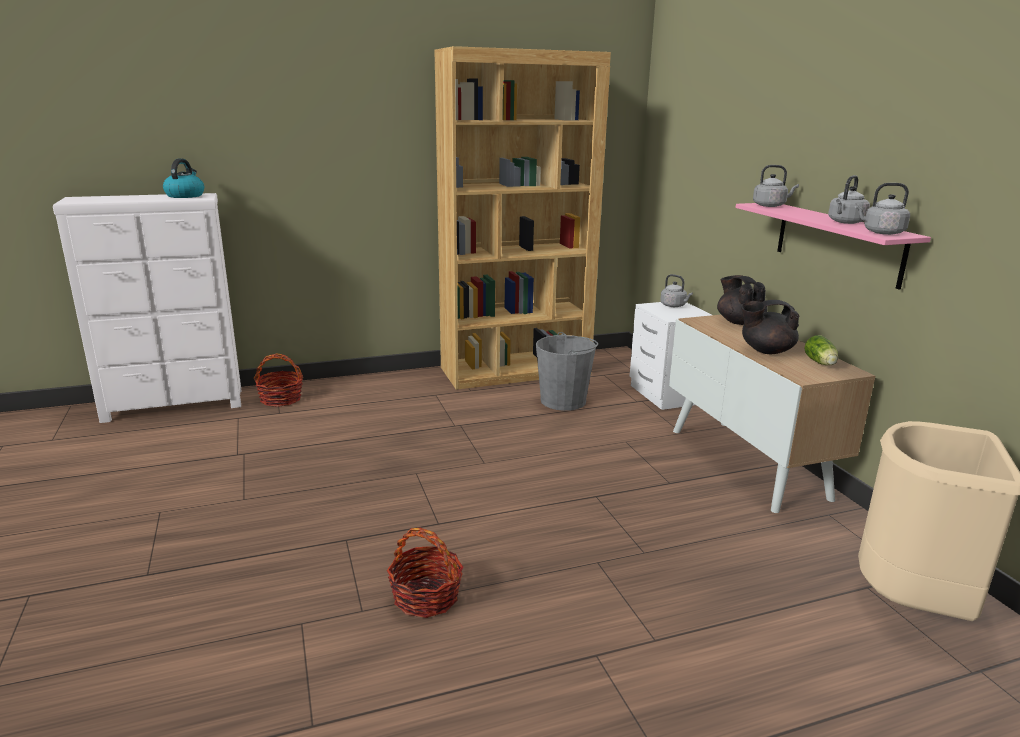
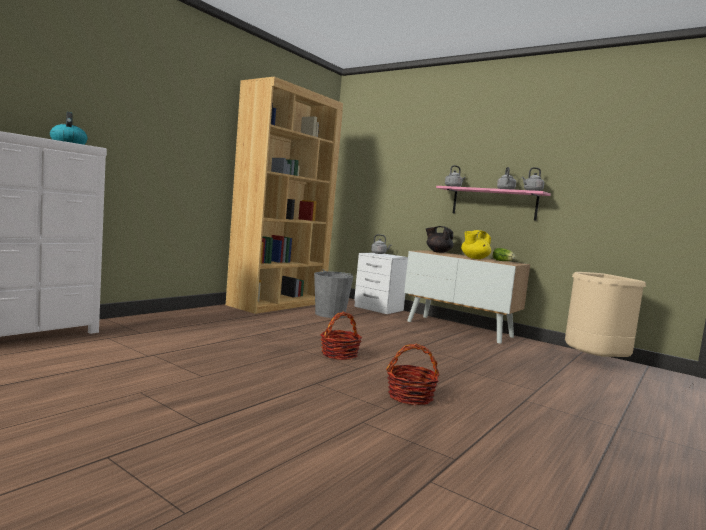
camera: 35 degrees left, 15 degrees down
(281, 399) = (128, 326): basket -> basket (339, 354)
(765, 351) = (474, 258): black teapot -> yellow teapot

